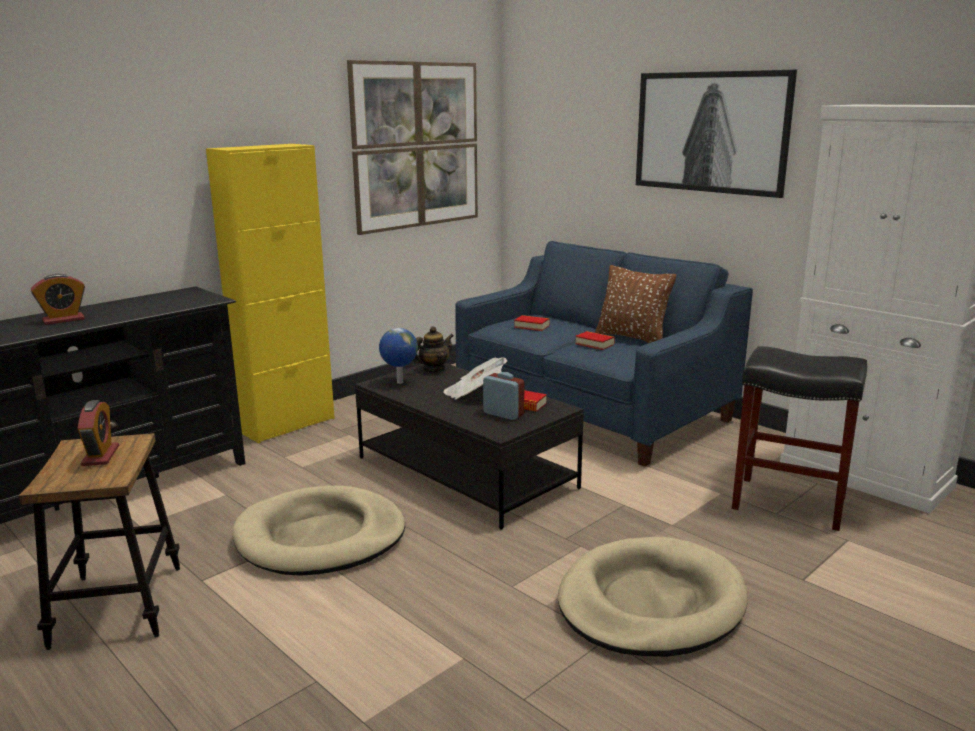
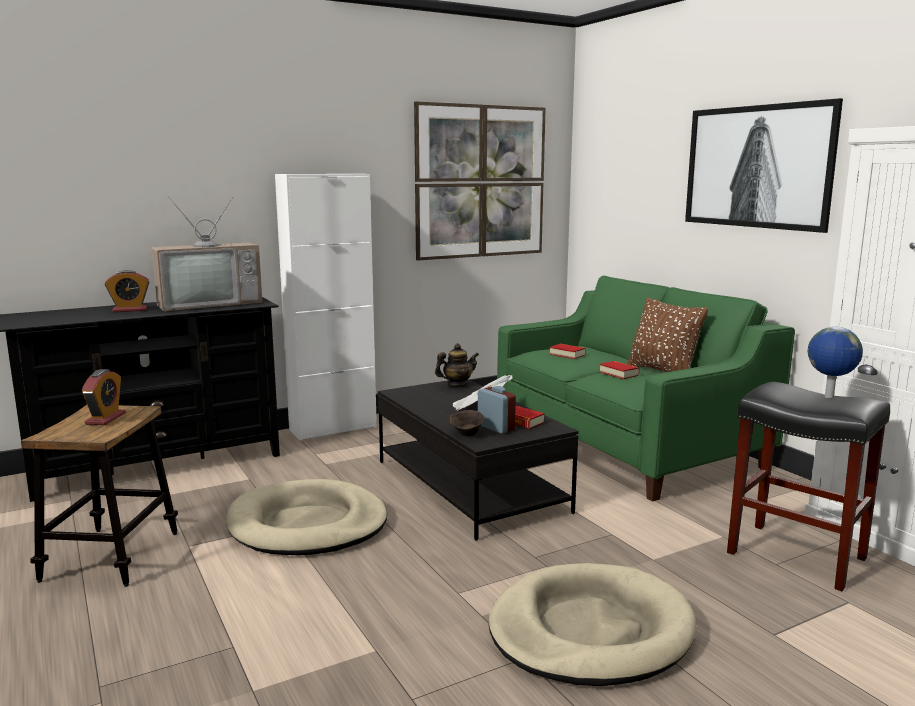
camera: 15 degrees right, 5 degrees down
(152, 303) = (209, 303): none -> television
(287, 425) = (333, 428): yellow cabinet -> white cabinet
(399, 383) = (418, 393): globe -> globe (829, 397)
(480, 425) = (467, 434): none -> brown bowl
(592, 410) = (625, 444): blue sofa -> green sofa

